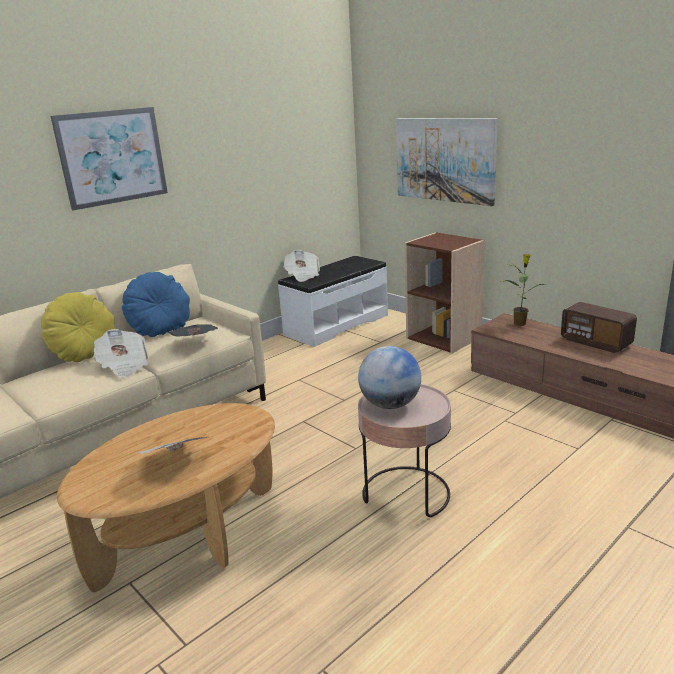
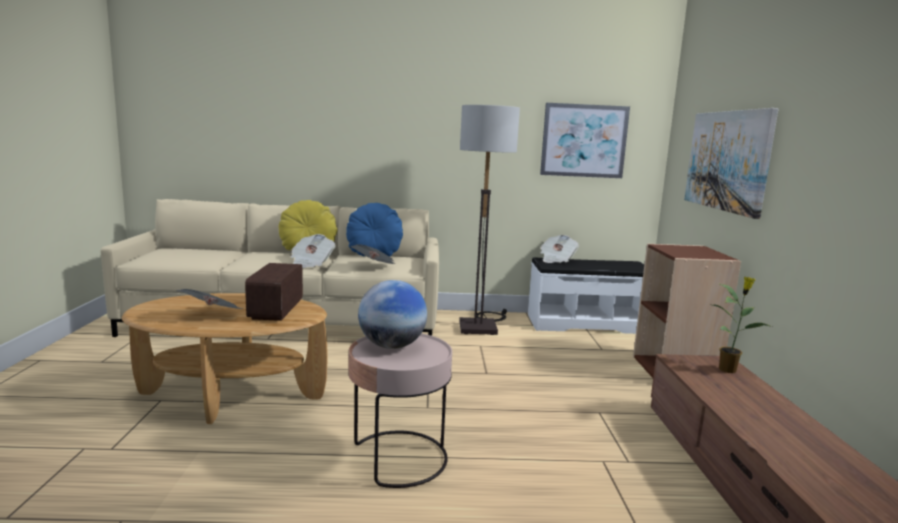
camera: 40 degrees right, 10 degrees down
(112, 157) = (392, 109): picture -> picture (584, 141)
(267, 361) = (482, 325): none -> floor lamp
(596, 342) = (795, 423): radio -> radio (276, 310)

